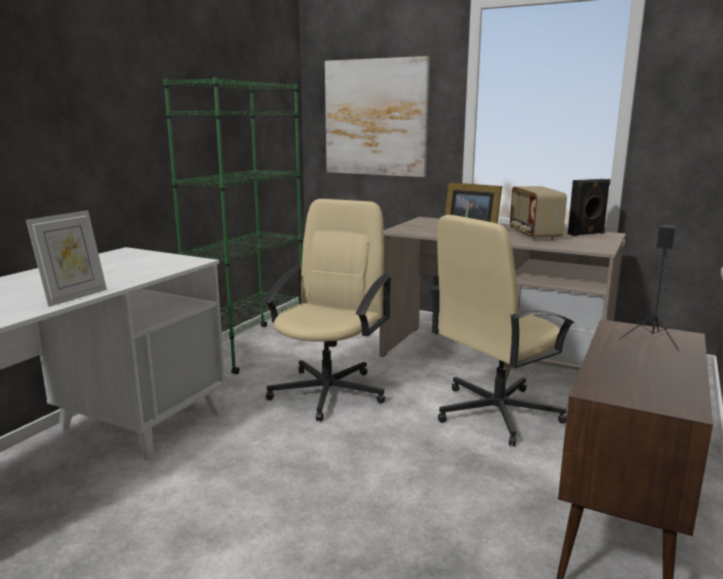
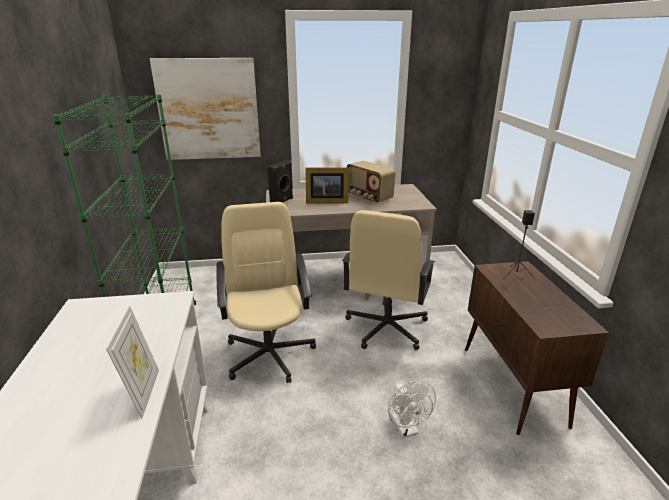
camera: 35 degrees left, 10 degrees up
(401, 511) = (407, 429): none -> white fan
(587, 234) = (395, 189): black speaker -> black speaker (282, 201)

